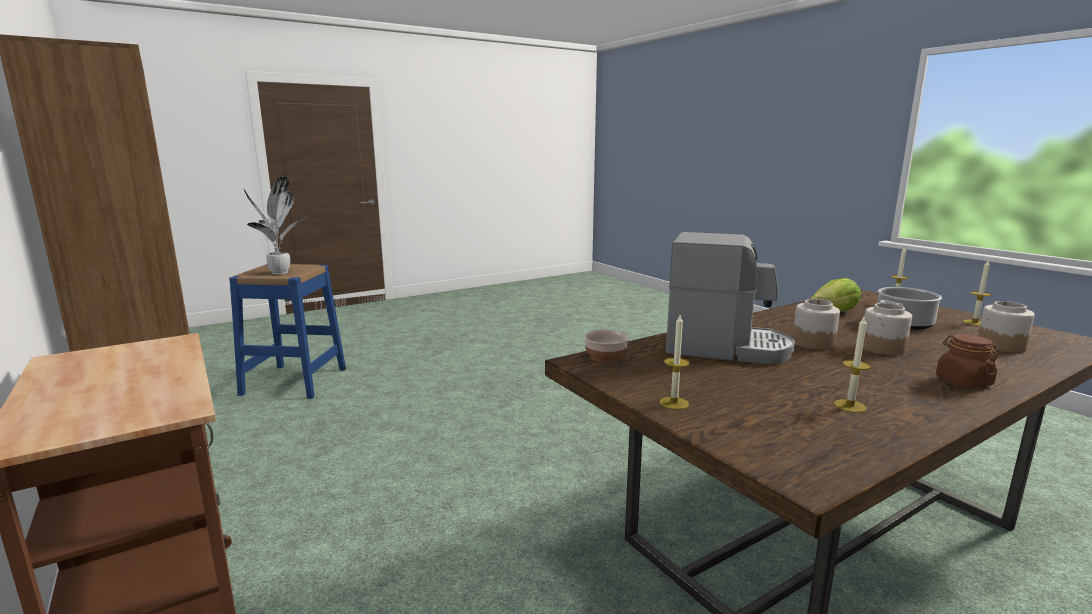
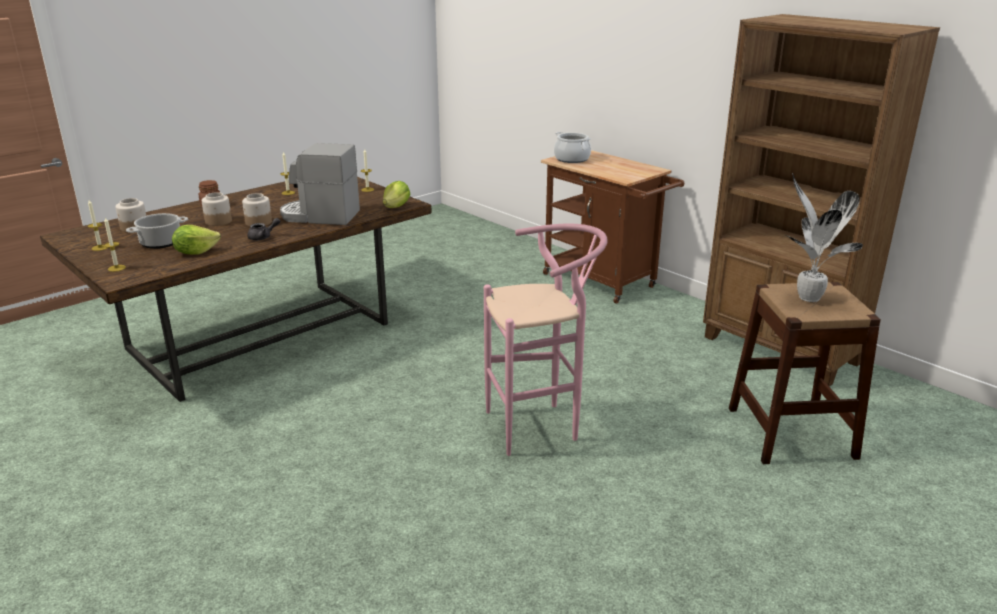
camera: 170 degrees right, 10 degrees up
(137, 407) = (572, 159): none -> cooking pot
(294, 381) = (791, 432): blue stool -> brown stool
(479, 399) = (540, 426): none -> pink stool
(605, 357) = (396, 207): bowl -> lettuce
(775, 323) = (263, 237): none -> grey teapot

